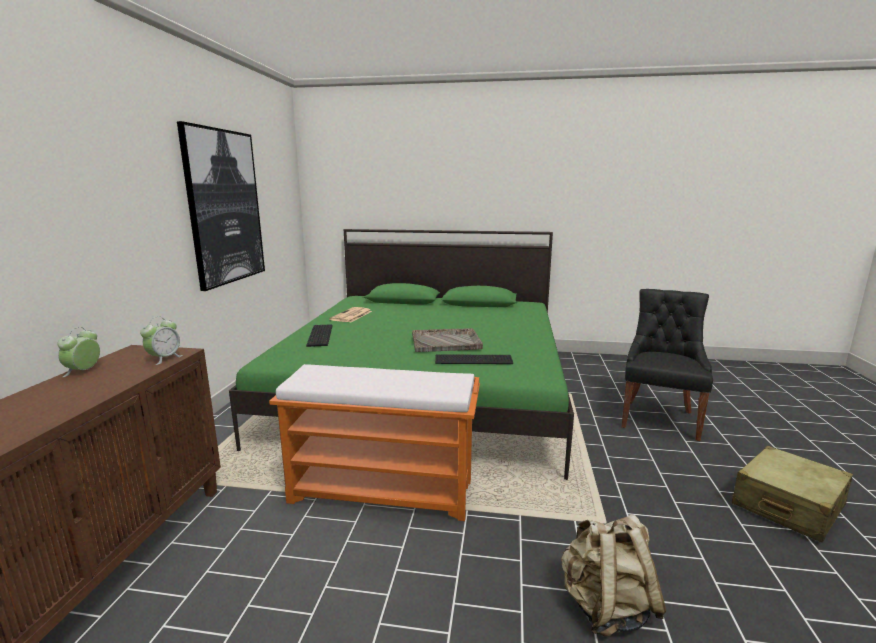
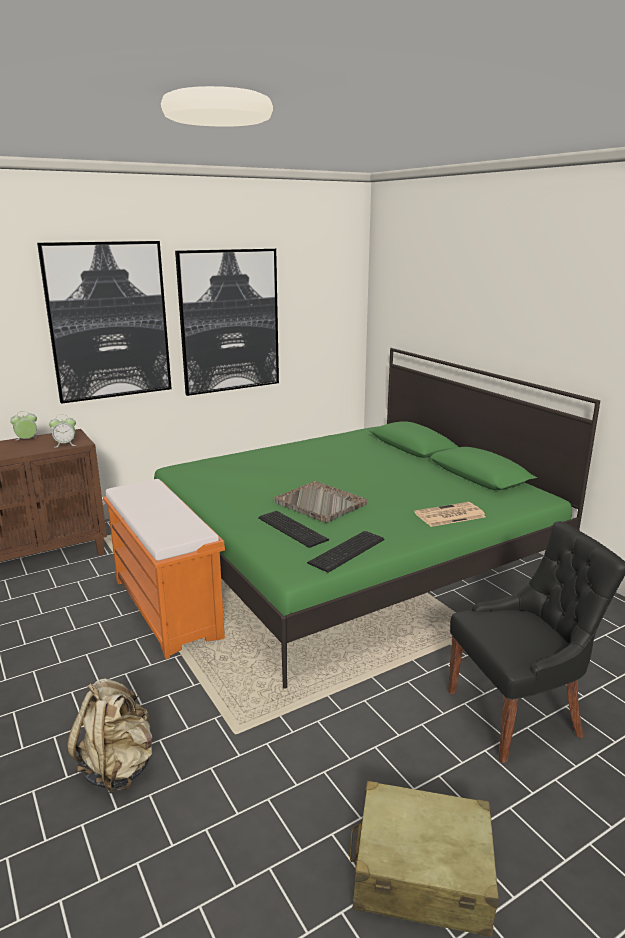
camera: 50 degrees right, 5 degrees up
(123, 202) = (109, 321): none -> picture
(321, 335) = (252, 459): keyboard -> keyboard (349, 551)
(351, 315) = (323, 448): newspaper -> newspaper (449, 515)

